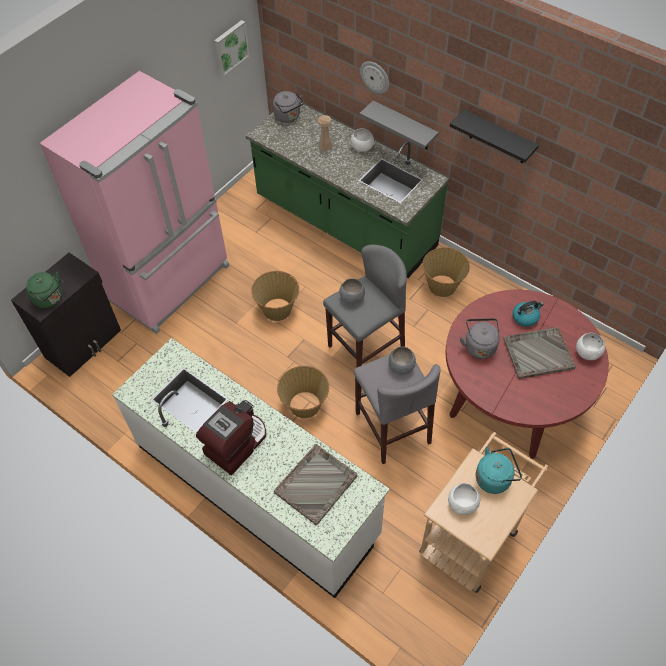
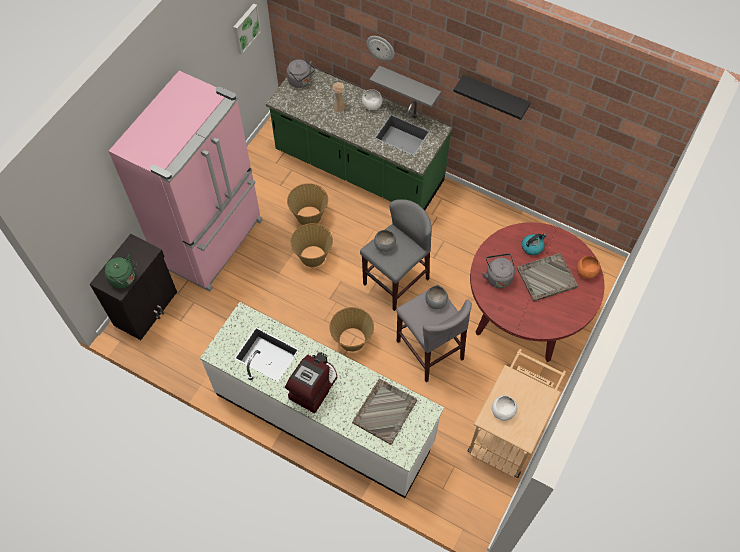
camera: 10 degrees left, 5 degrees up
(442, 285) = (453, 217): basket -> basket (309, 216)
(495, 478) = (525, 387): turquoise kettle -> none
(587, 352) = (586, 272): white bowl -> orange bowl

